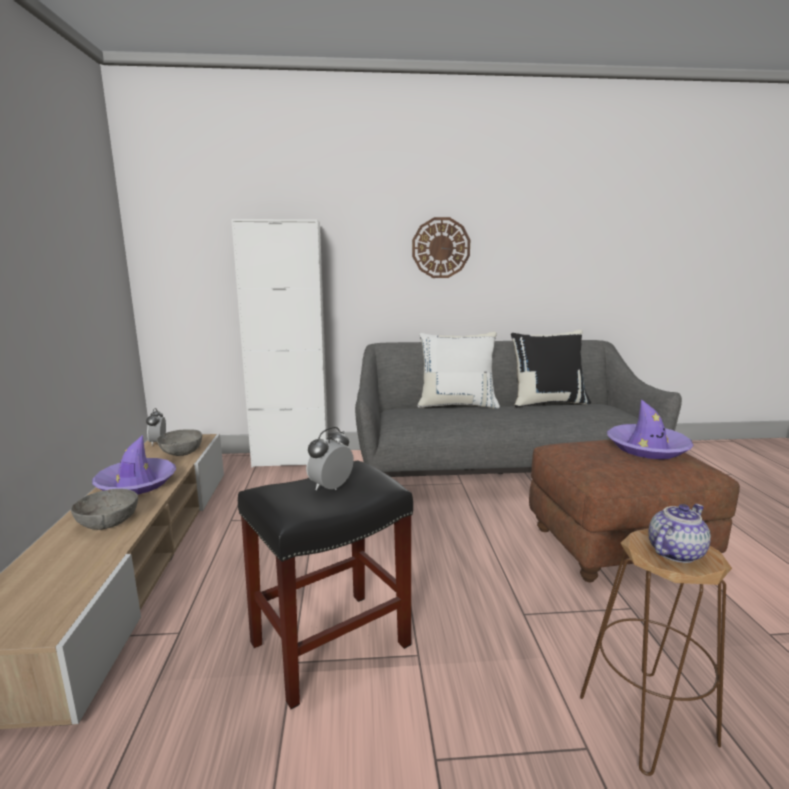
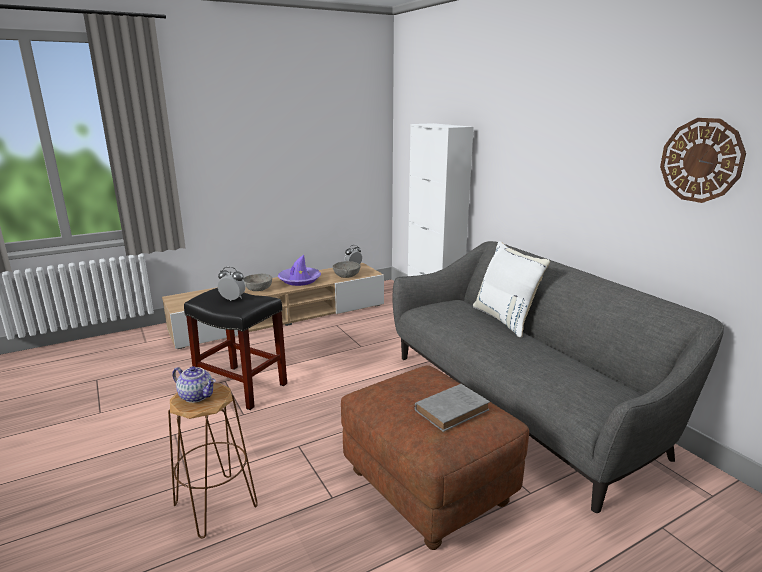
camera: 65 degrees right, 5 degrees up
(441, 248) = (557, 160): wall clock -> wall clock (701, 160)
(547, 402) = (580, 358): black pillow -> none
(647, 448) = (453, 410): purple hat -> grey book

